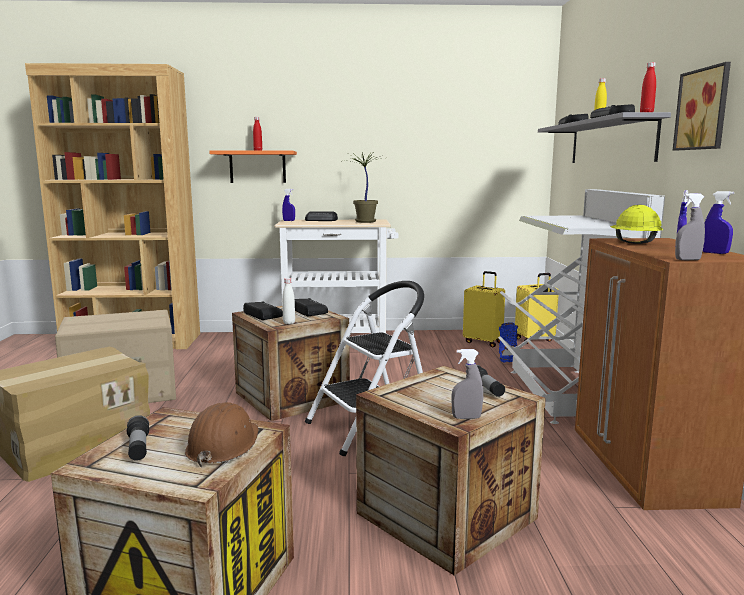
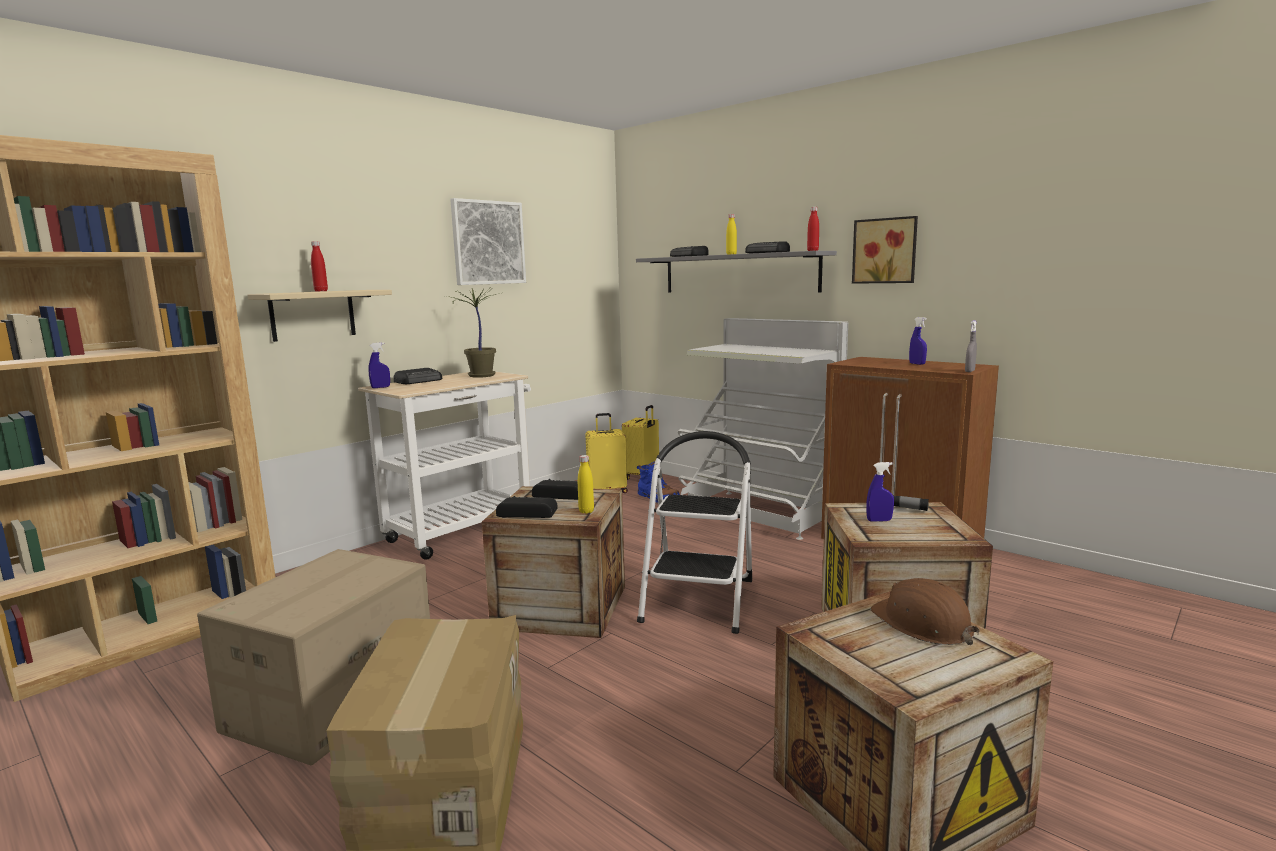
camera: 45 degrees left, 0 degrees up
(138, 448) = (891, 662): flashlight -> none
(257, 167) = (312, 315): orange shelf -> beige shelf
(289, 323) = (586, 511): white bottle -> yellow bottle
(404, 116) = (488, 243): none -> picture
(466, 417) = (956, 532): grey spray bottle -> none
(634, 243) = (873, 363): yellow hard hat -> none
(715, 253) = (948, 364): blue spray bottle -> blue spray bottle (879, 520)

